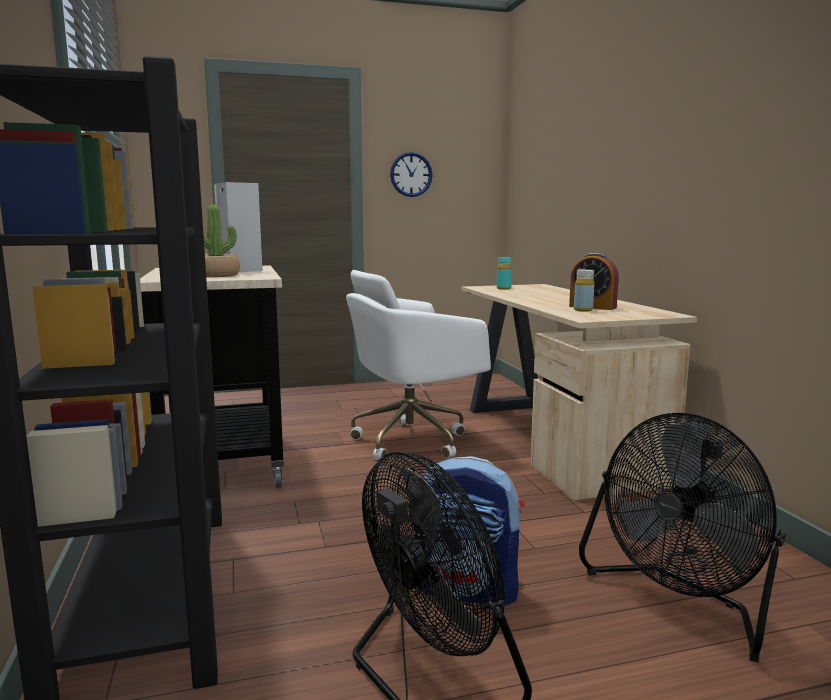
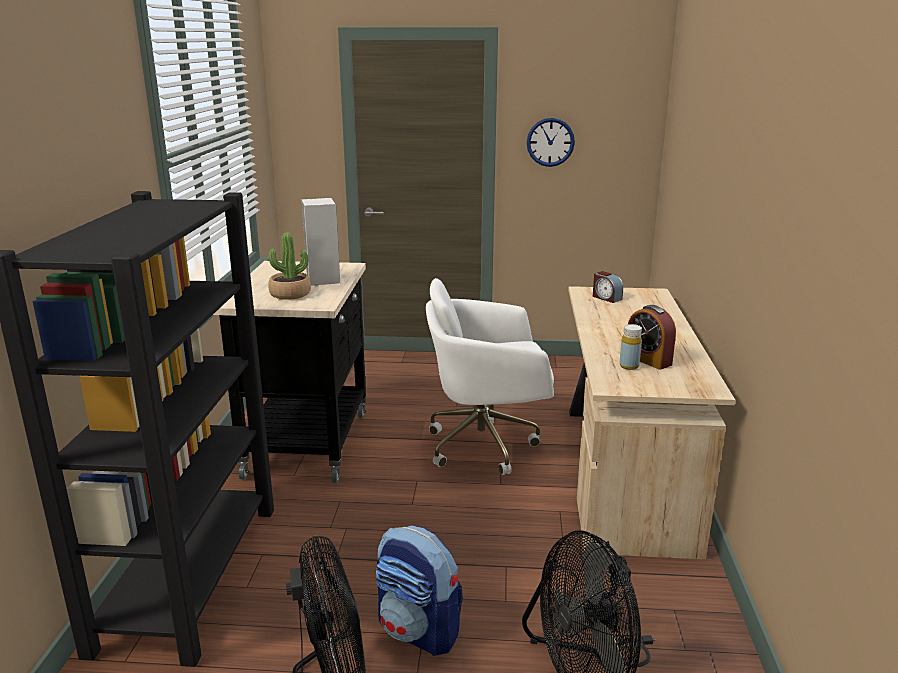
camera: 20 degrees right, 10 degrees up
(503, 288) = (606, 298): turquoise bottle -> alarm clock

